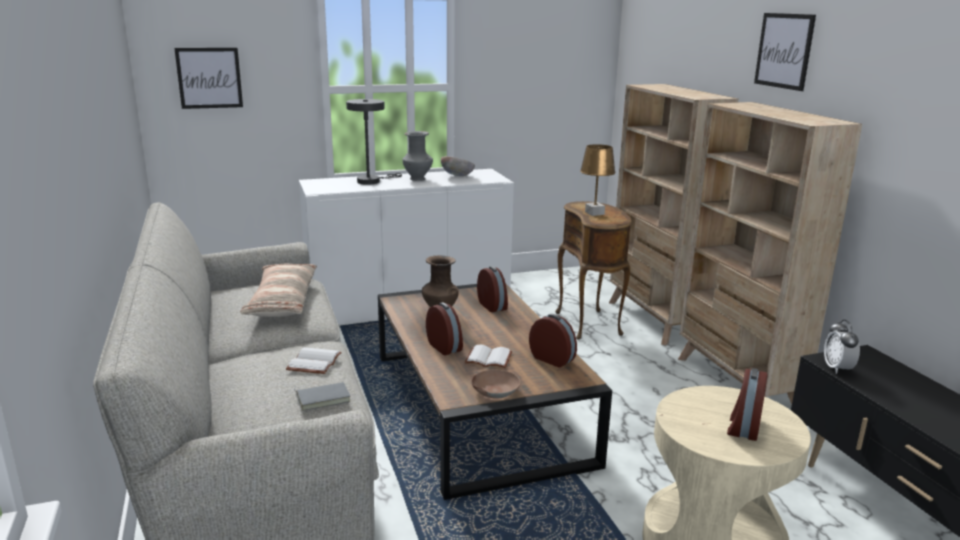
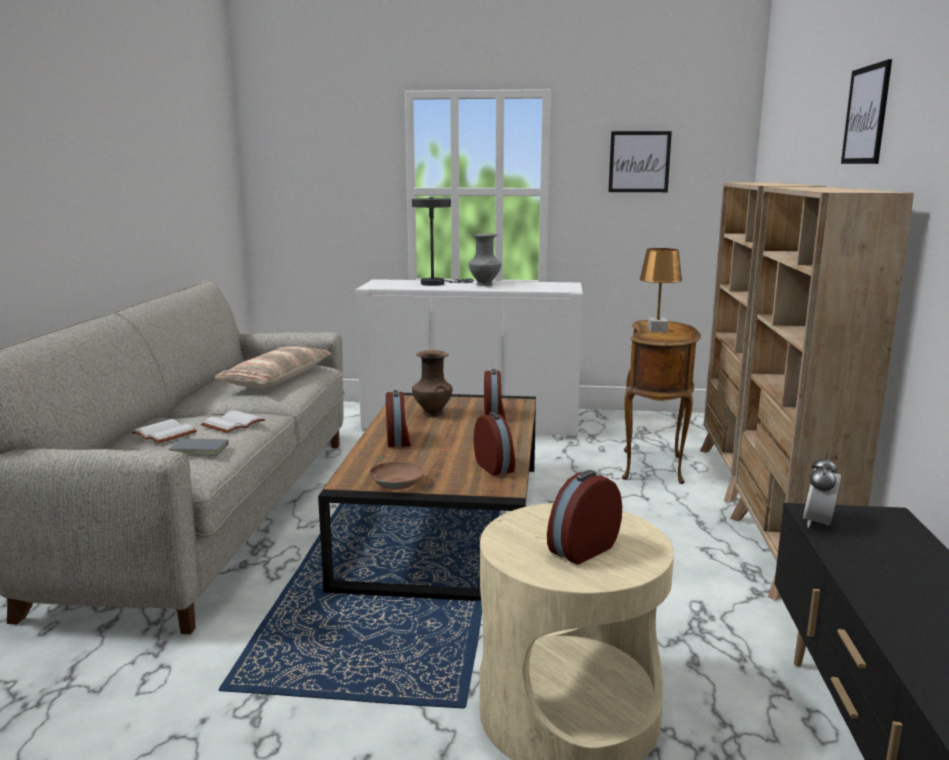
camera: 25 degrees right, 5 degrees down
(209, 78) = (303, 177): picture -> picture (639, 162)
(457, 176) = (529, 285): bowl -> none
(489, 358) = (430, 456): white book -> white book (166, 433)

